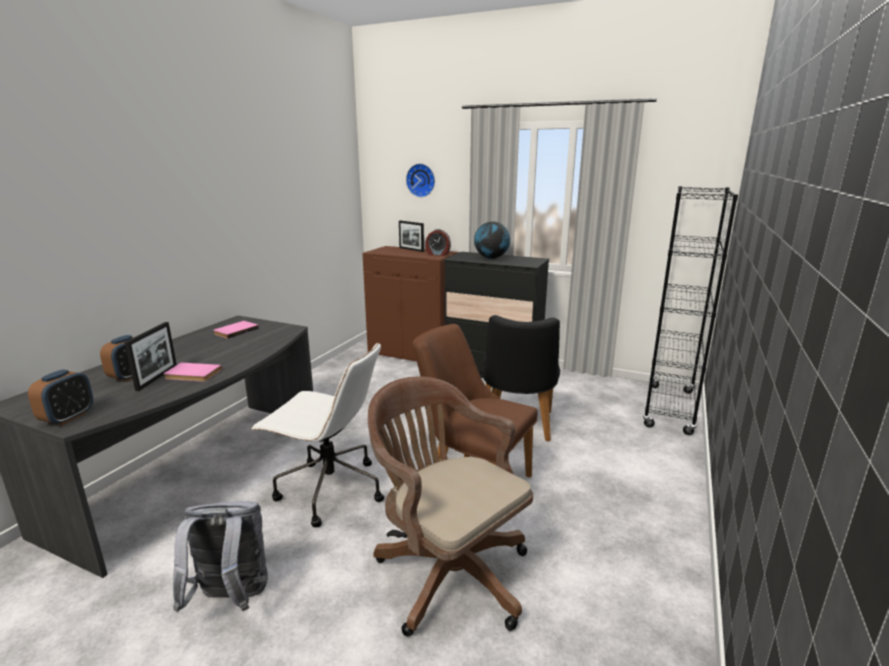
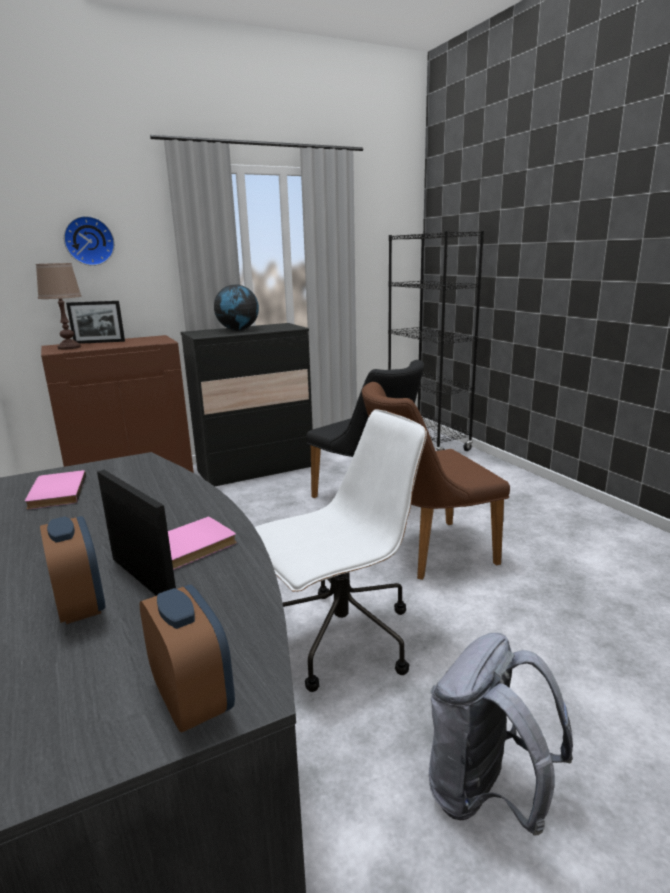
camera: 50 degrees left, 0 degrees up
(387, 250) = (69, 347): none -> brown table lamp
(437, 254) = (153, 340): alarm clock -> none
(447, 570) = (547, 614): brown office chair -> none

